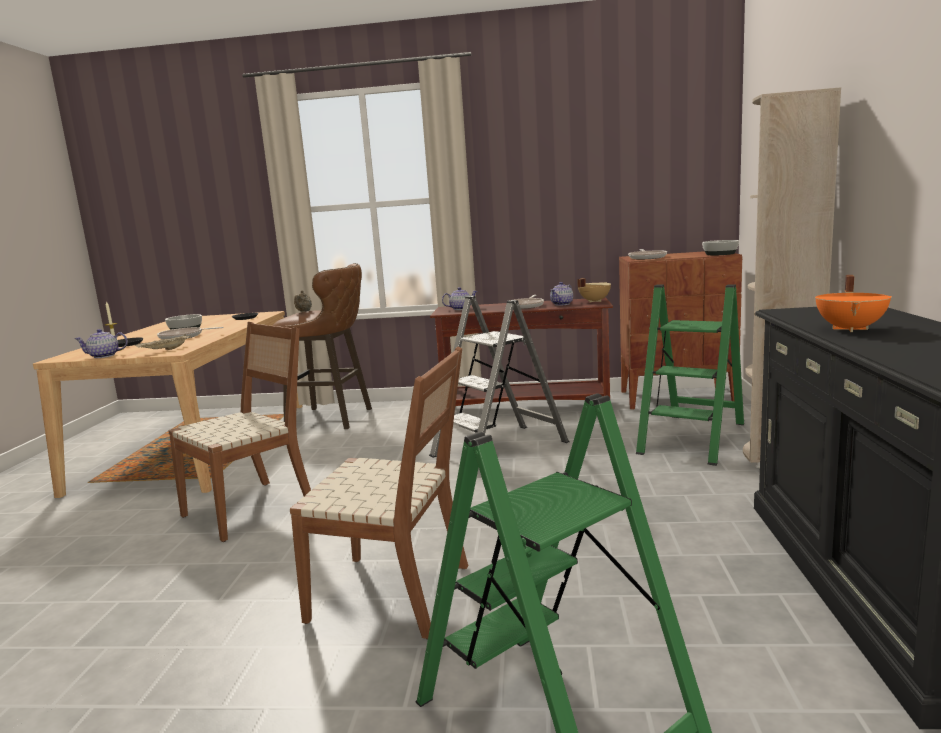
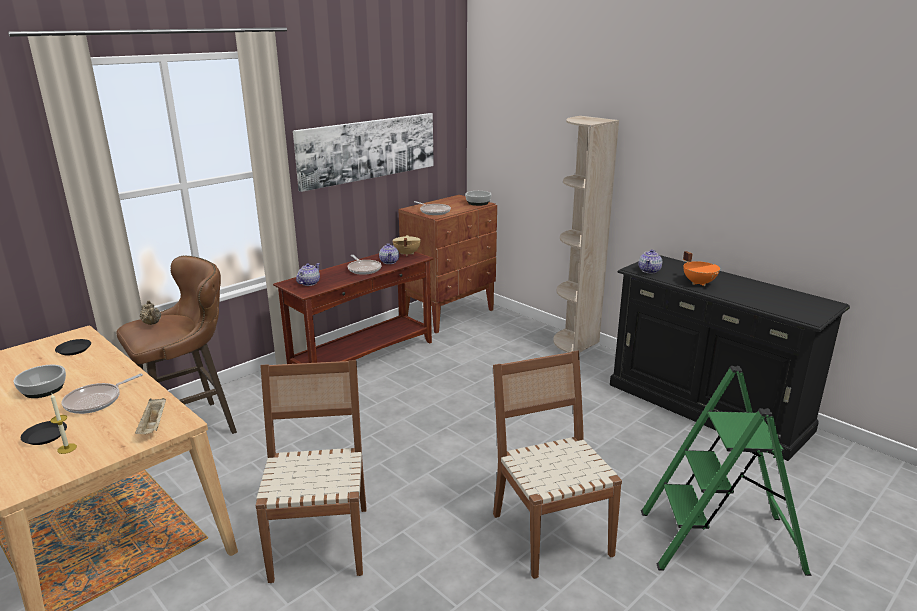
camera: 50 degrees left, 10 degrees up
(104, 356) = (88, 460): teapot -> teapot (649, 270)
(397, 596) = (550, 530): chair -> chair turned 75 degrees counterclockwise
(501, 448) = (410, 399): grey step ladder -> none
(578, 183) = (368, 149): none -> picture
(693, 437) = (510, 345): green step ladder -> none

